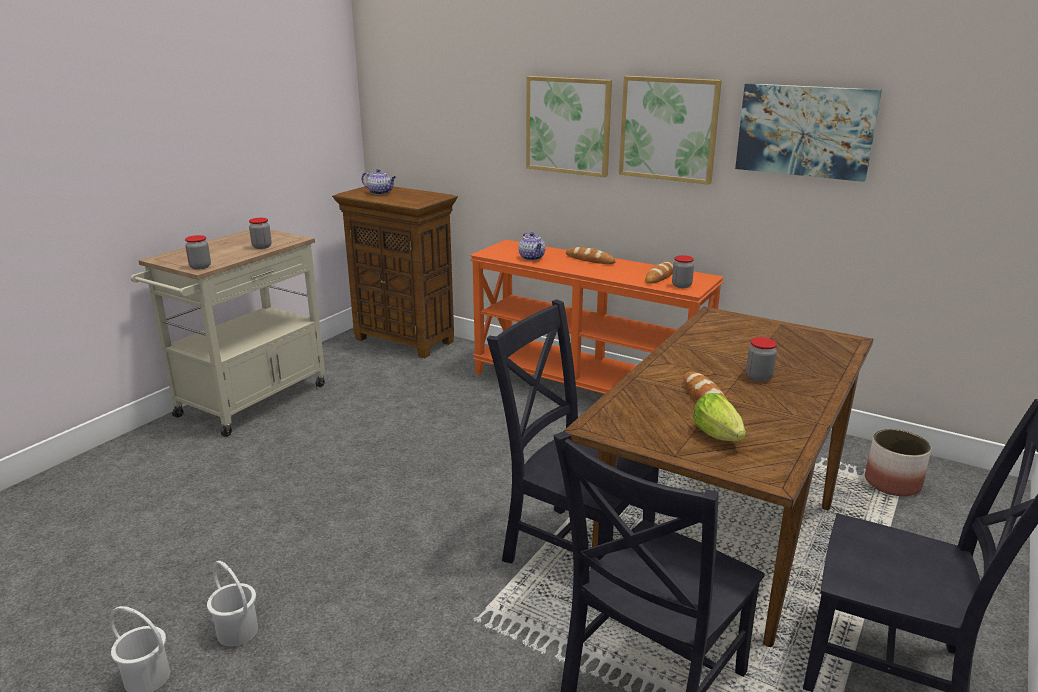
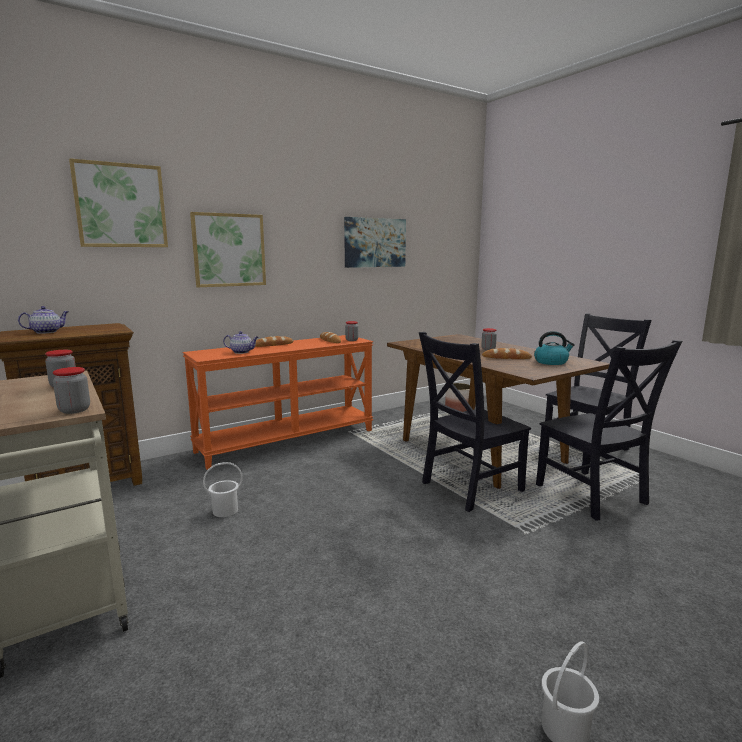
camera: 65 degrees left, 10 degrees down
(237, 632) = (510, 653): white bucket -> white bucket (225, 511)
(669, 129) = (303, 247): picture -> picture (121, 206)
(720, 437) = (551, 362): lettuce -> kettle

